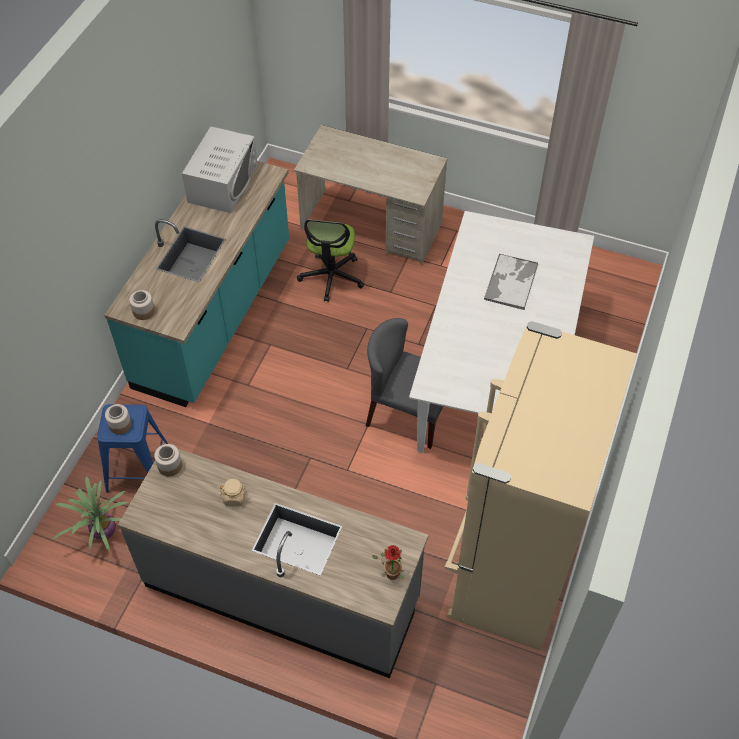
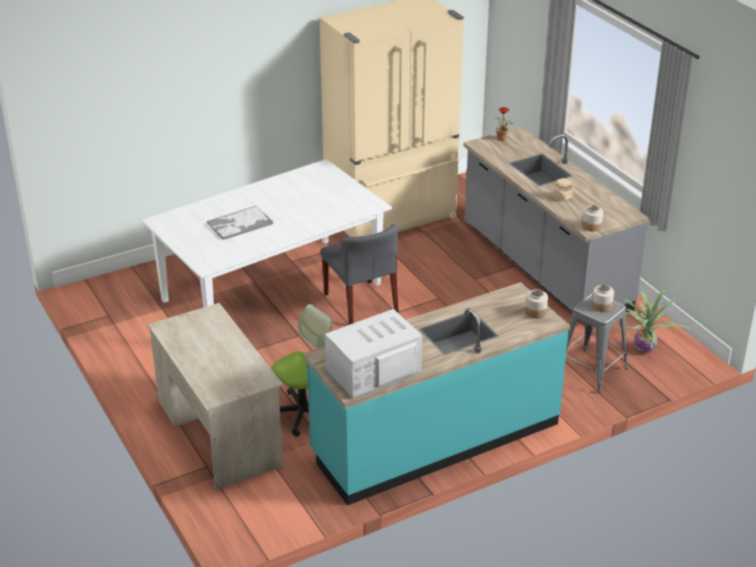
camera: 140 degrees left, 20 degrees down
(138, 468) = (591, 370): blue stool -> grey stool

